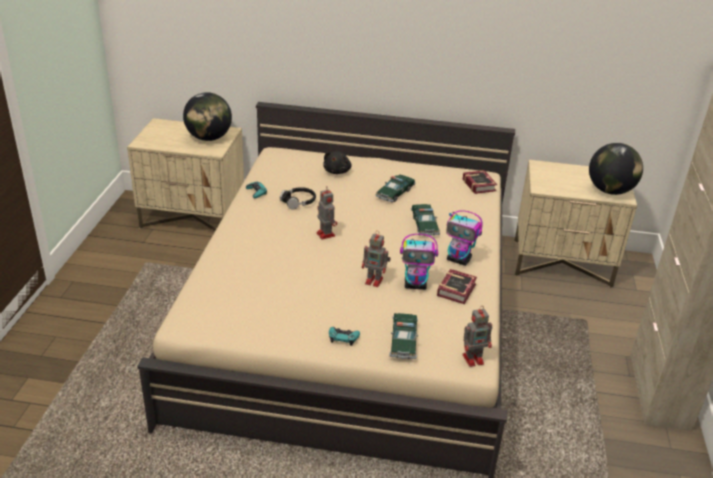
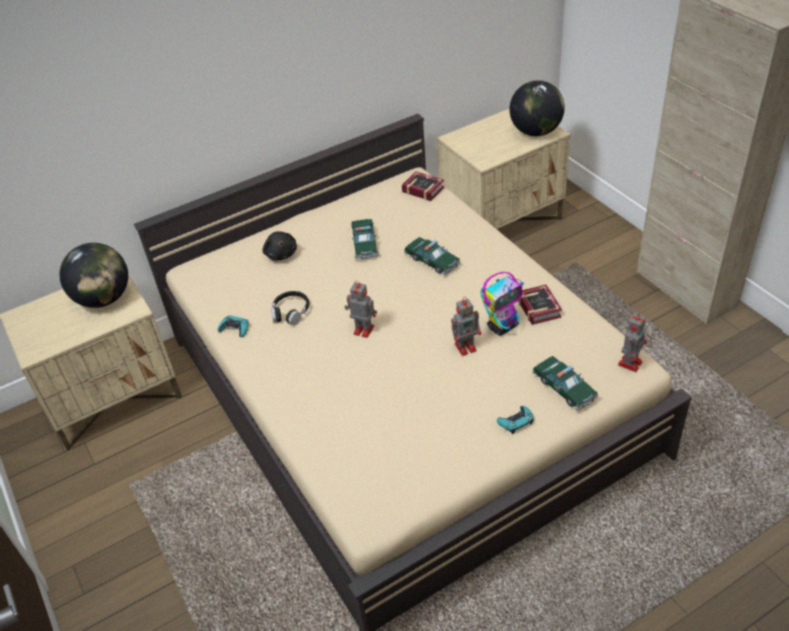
camera: 35 degrees left, 10 degrees up
(459, 260) = (504, 277): toy robot -> none

